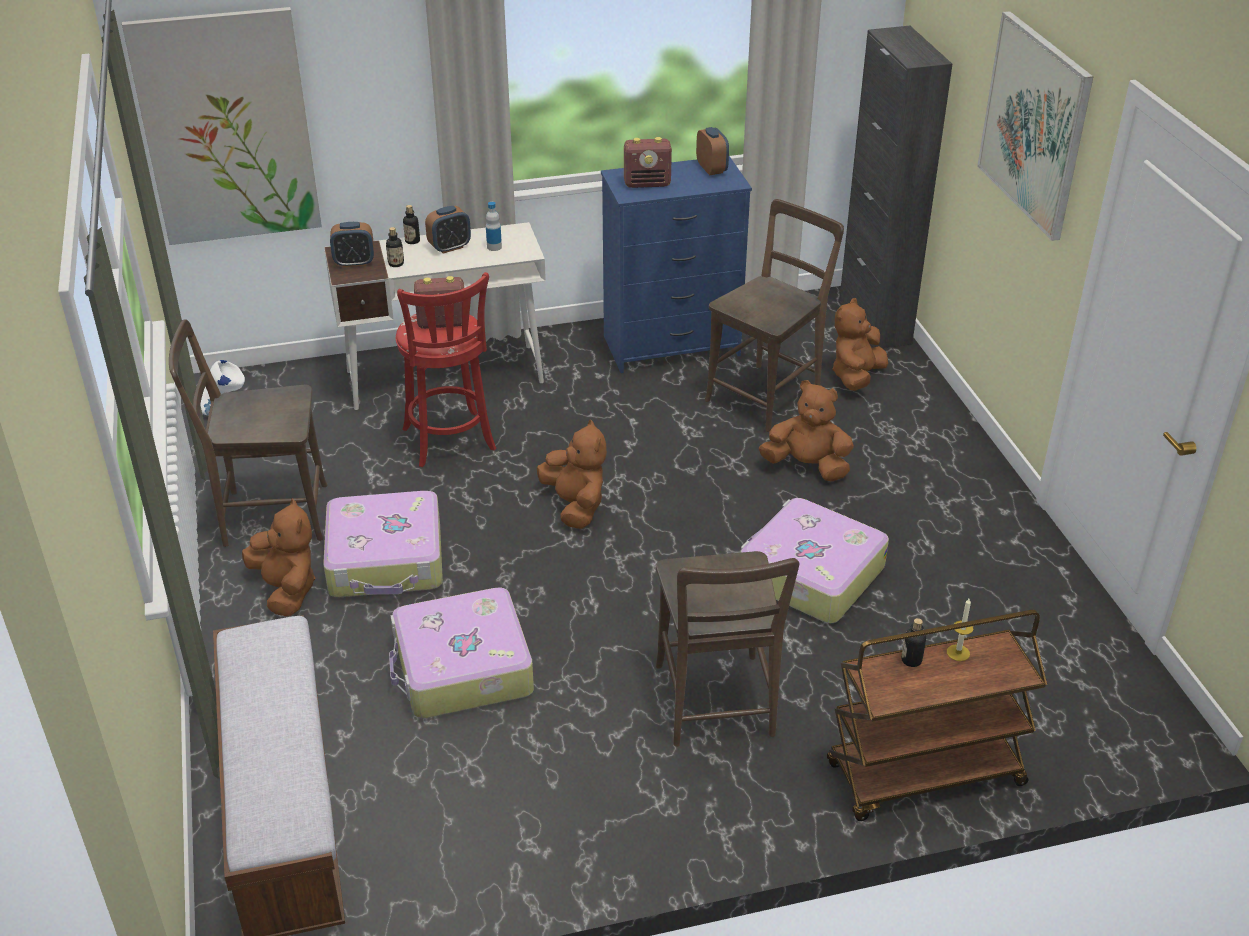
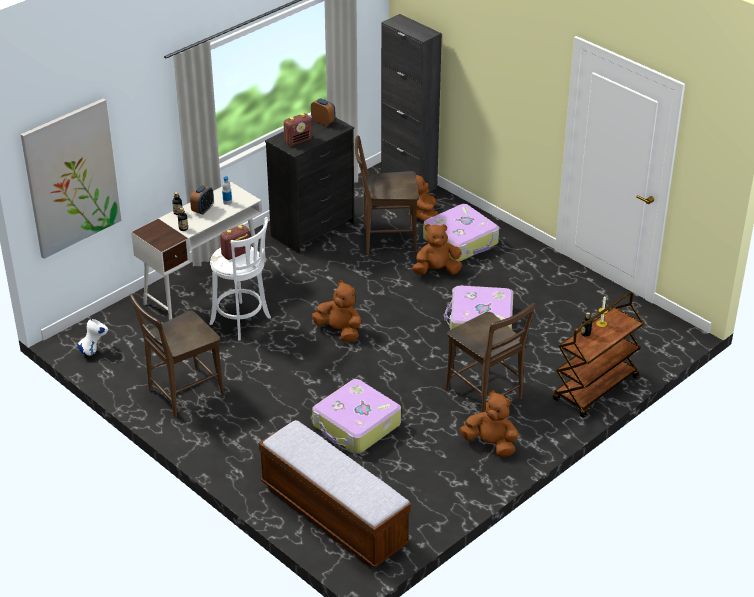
camera: 30 degrees left, 0 degrees up
(286, 590) = (232, 425): brown plush toy -> brown plush toy (491, 444)
(354, 263) = (159, 235): alarm clock -> none
(387, 560) = (269, 392): suitcase -> suitcase (461, 241)
(450, 442) = (242, 322): red stool -> white stool
(671, 346) = (313, 230): blue dresser -> black dresser
(767, 394) = (386, 240): brown chair -> brown chair turned 105 degrees counterclockwise
(1034, 124) = (511, 60): picture -> none

